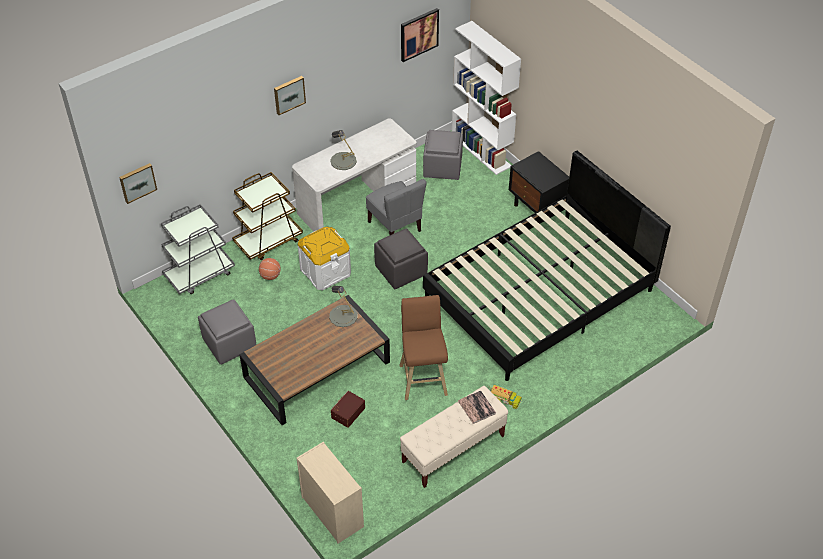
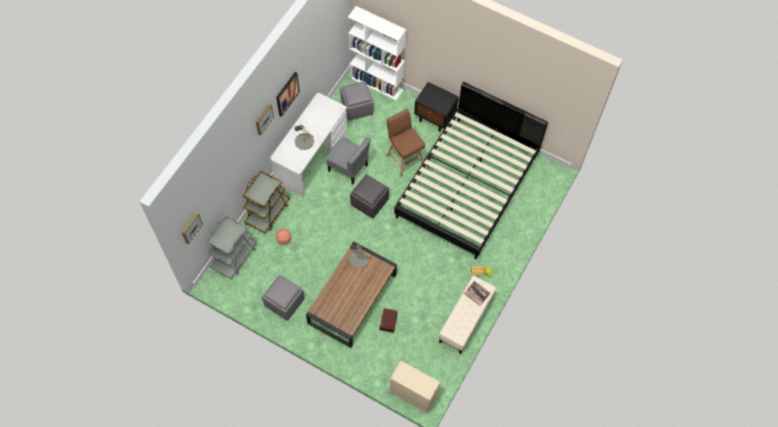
camera: 25 degrees left, 15 degrees up
(325, 271) = (319, 222): white storage box -> none
(419, 34) = (327, 32): picture -> picture (287, 93)
(423, 377) = (423, 277): brown stool -> brown stool (404, 158)

